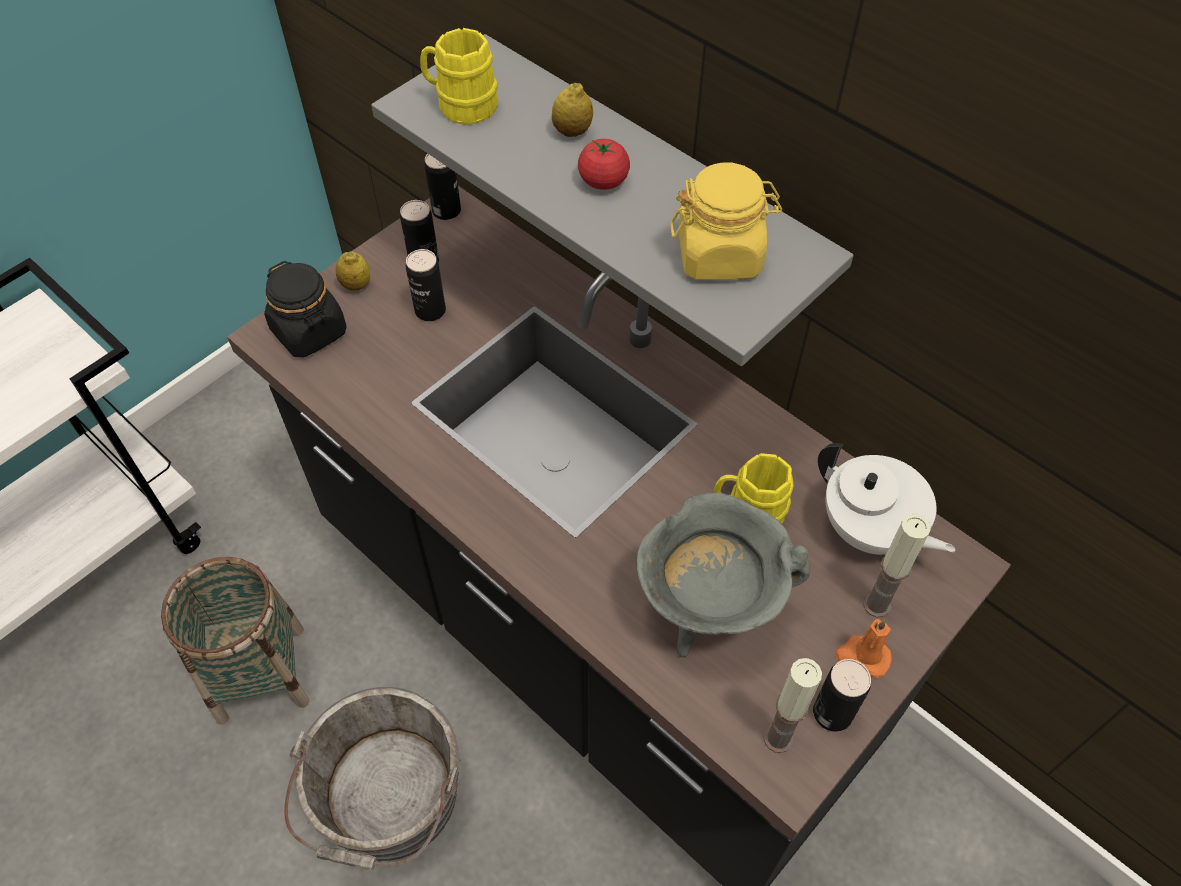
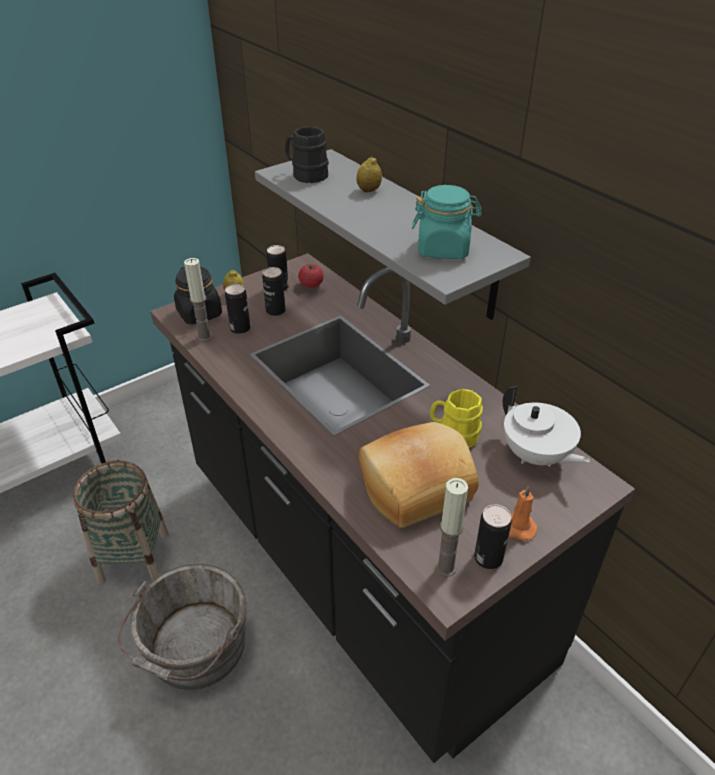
camera: 10 degrees right, 15 degrees down
(446, 211) = (300, 265): can -> can (240, 328)
(460, 105) = (306, 175): yellow mug -> black mug
(603, 181) = (381, 212): tomato -> tomato (311, 285)
(709, 608) = (414, 485): grey cooking pot -> bread
(720, 255) = (443, 249): yellow jar -> turquoise jar
(877, 605) = (533, 499): candle -> candle (205, 337)

